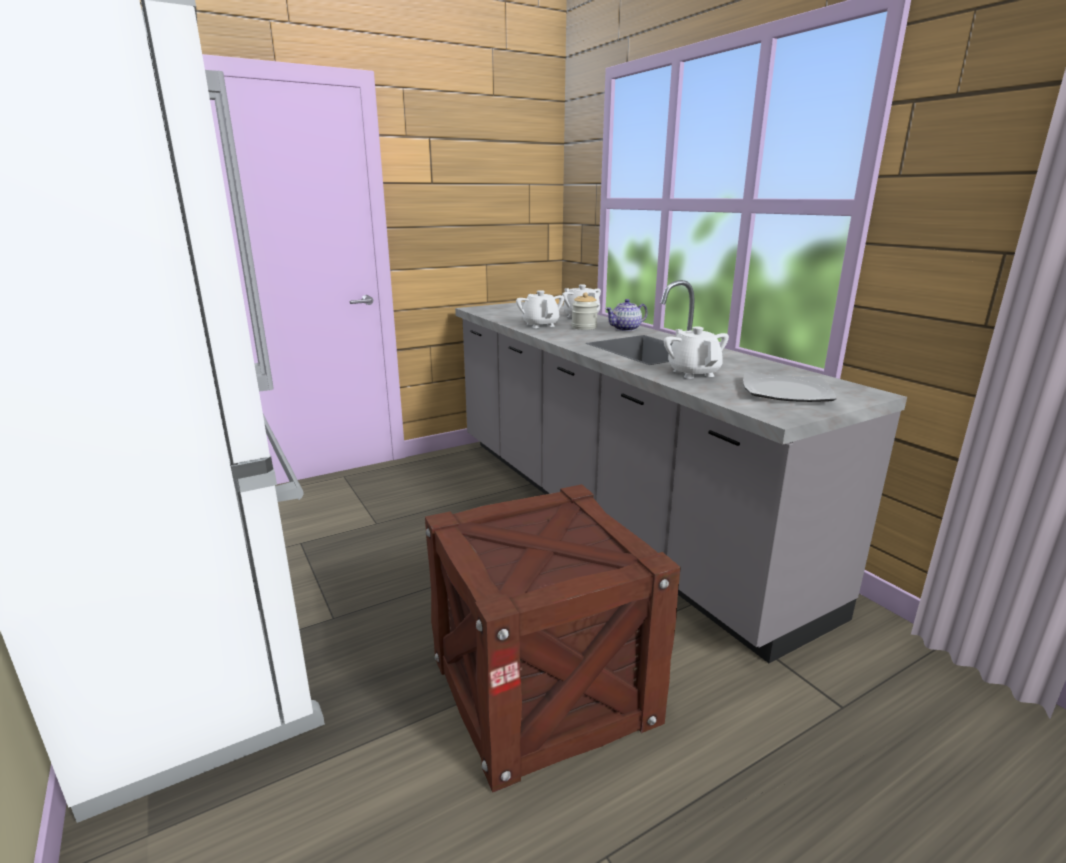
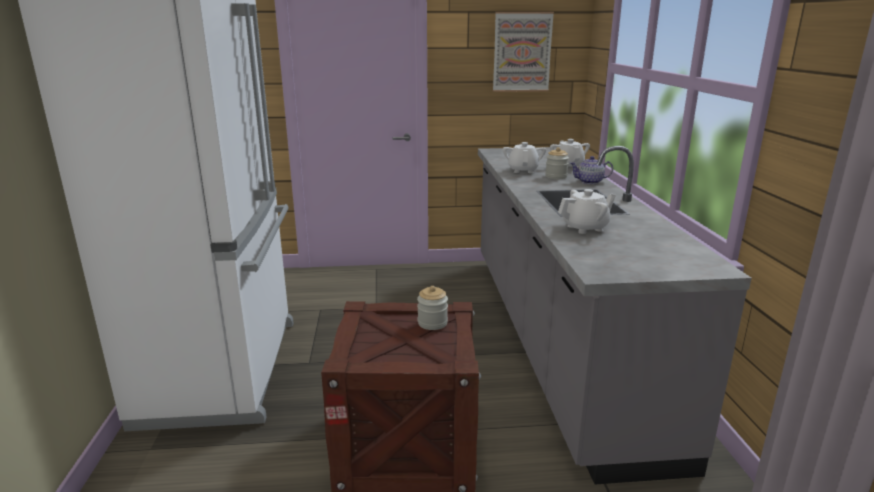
camera: 25 degrees right, 0 degrees up
(494, 189) = (522, 52): none -> picture
(560, 520) = (432, 323): none -> jar
(693, 373) = (585, 228): white teapot -> white teapot turned 60 degrees clockwise
(785, 392) = (639, 255): plate -> none

